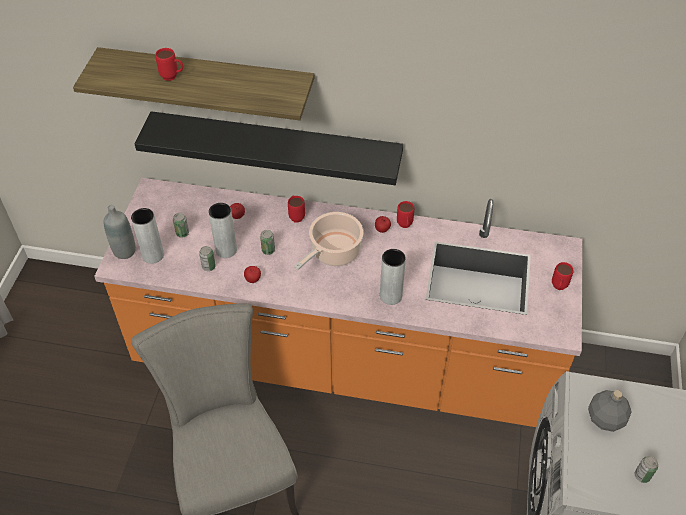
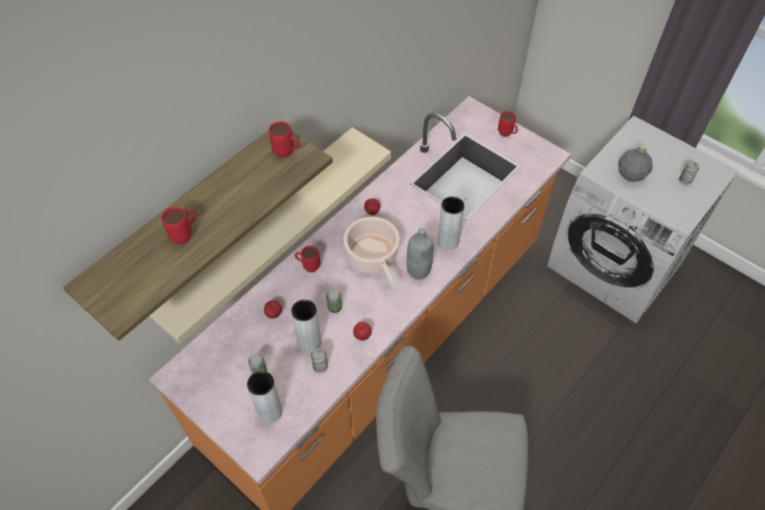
camera: 60 degrees left, 5 degrees up
(124, 251) = (244, 437): grey bottle -> grey bottle (418, 270)
(276, 146) = (258, 225): black shelf -> beige shelf
(405, 226) = (379, 194): red mug -> red mug (287, 153)

